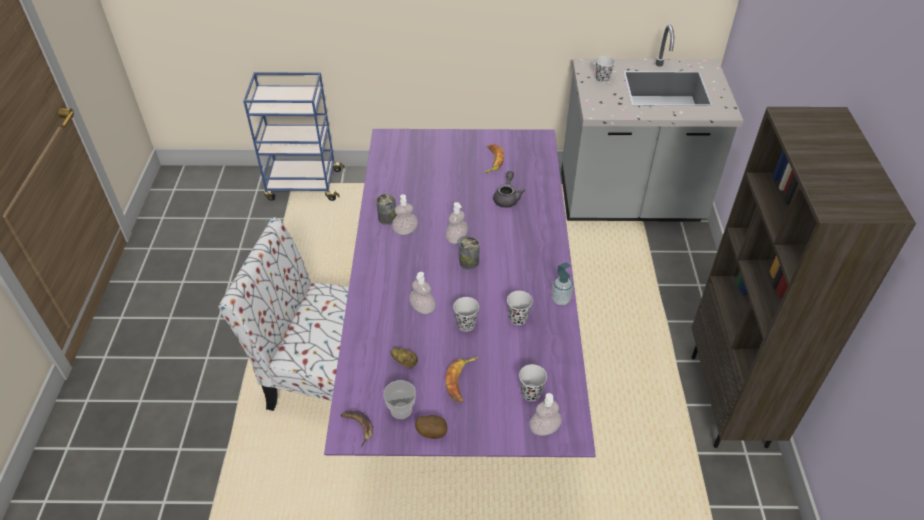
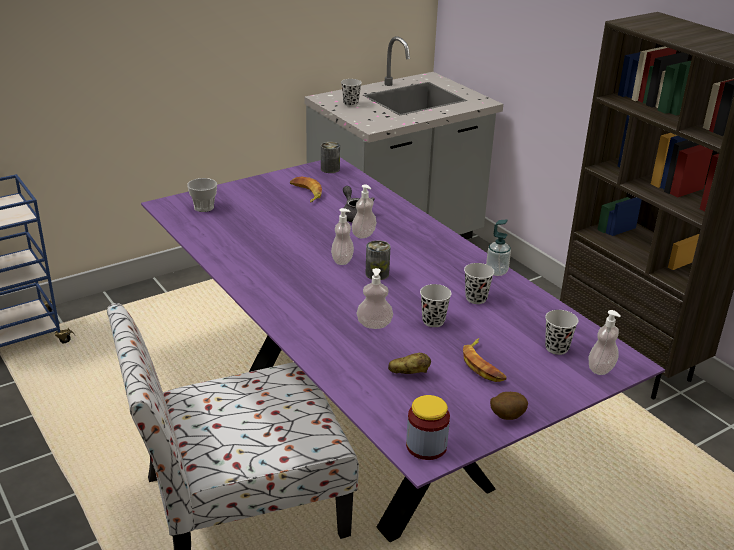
camera: 35 degrees left, 15 degrees down
(358, 427) = (426, 446): banana -> jar
(387, 218) = (247, 267): can -> can (330, 169)
(401, 409) = (453, 412): cup -> cup (204, 207)
(405, 231) = (280, 271): soap dispenser -> soap dispenser (363, 234)

